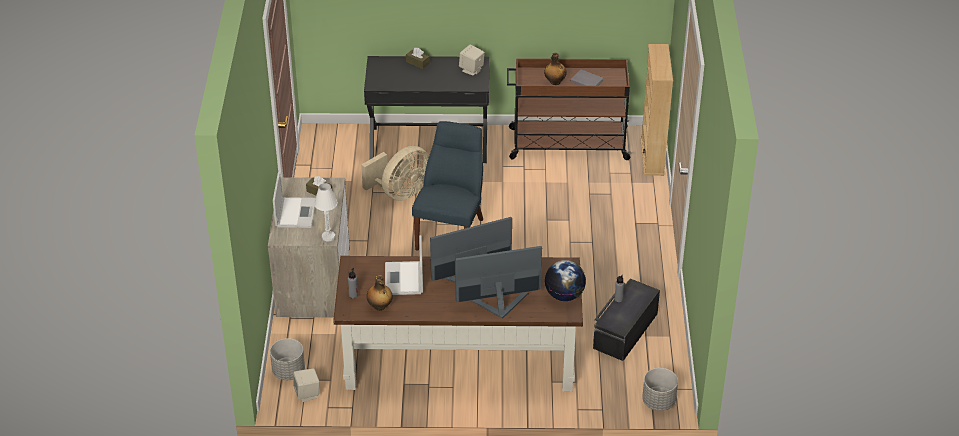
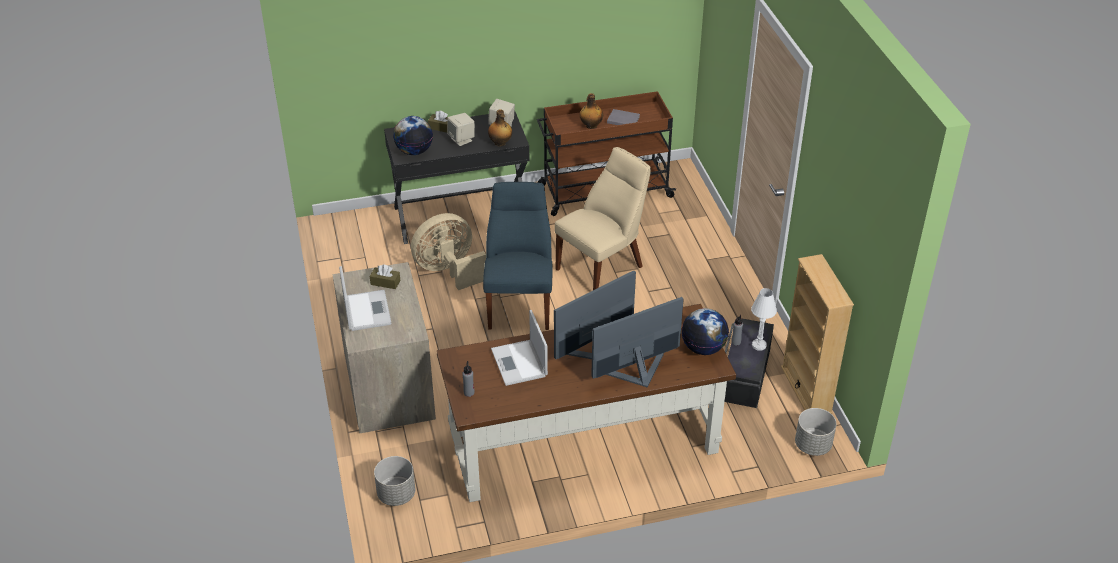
camera: 15 degrees left, 0 degrees up
(307, 394) = (427, 516): beige speaker -> beige speaker (462, 139)
(328, 237) = (414, 331): white table lamp -> white table lamp (759, 345)
(380, 307) = (504, 400): bottle -> bottle (500, 143)
(386, 81) = (414, 151): none -> globe
(400, 193) = (449, 271): beige fan -> beige fan turned 150 degrees counterclockwise
(538, 213) = (603, 266): none -> beige chair
(652, 156) = (694, 190): beige bookcase -> beige bookcase (806, 390)

